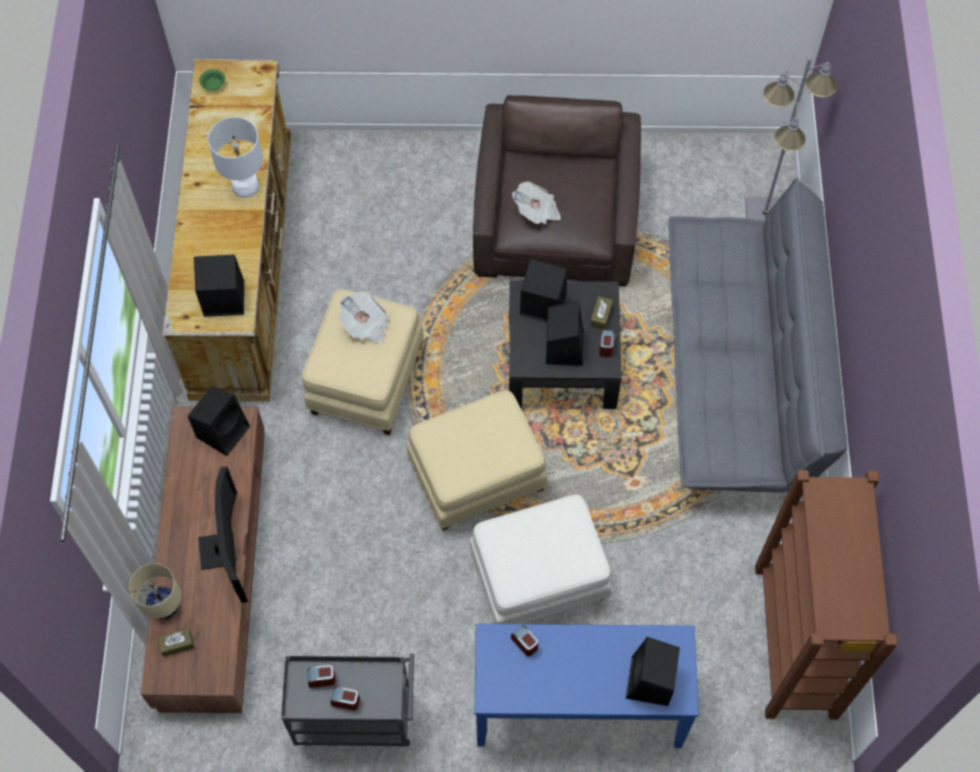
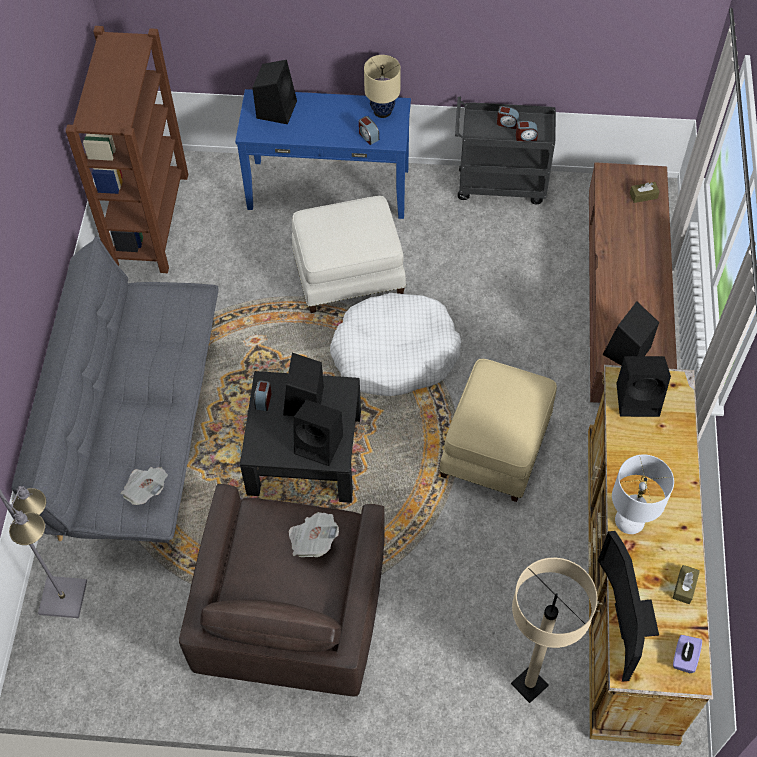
camera: 175 degrees left, 5 degrees down
(165, 609) = (656, 219): beige table lamp -> beige table lamp (382, 111)
(213, 83) = (684, 658): green bowl -> purple tissue box
(224, 550) = (613, 257): television -> television (629, 619)
(340, 171) = (529, 685): none -> beige floor lamp
(365, 325) = (496, 422): newspaper -> newspaper (146, 489)
(477, 477) = (394, 354): beige ottoman -> white dog bed
(601, 316) = (263, 430): brown tissue box -> brown tissue box (684, 587)

